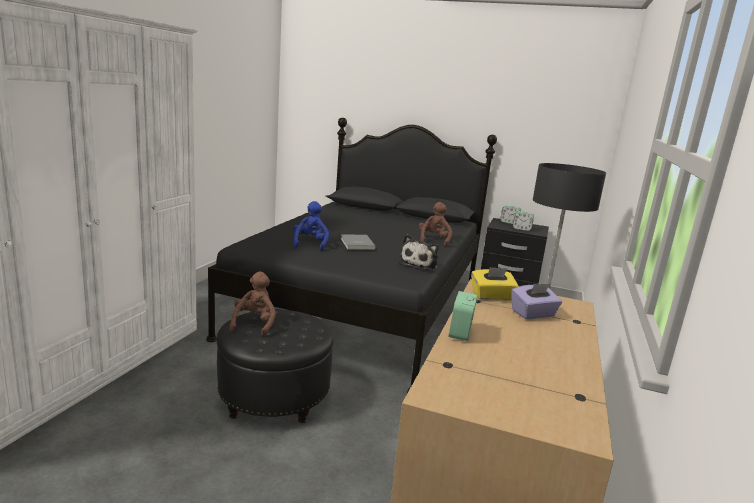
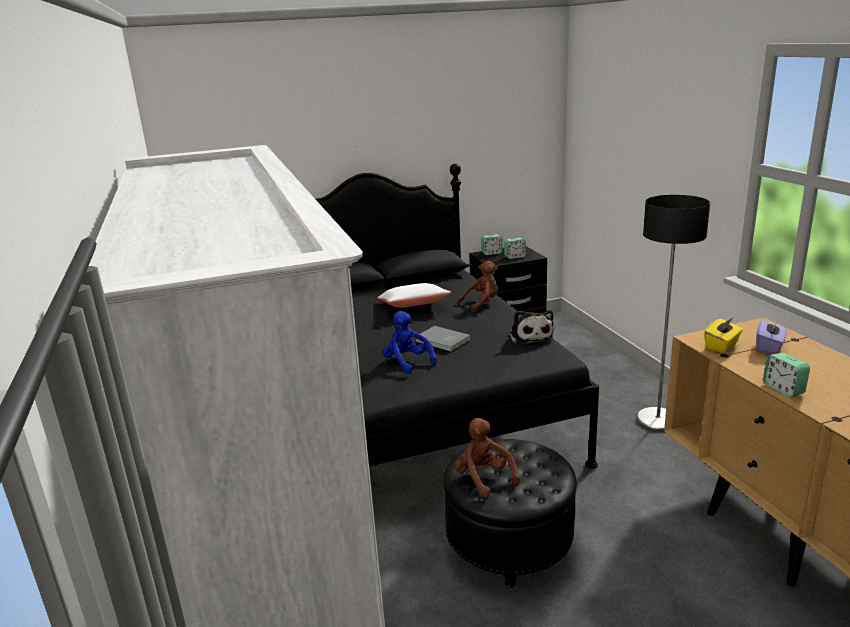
camera: 35 degrees left, 5 degrees up
(386, 227) = (414, 307): none -> white pillow
(434, 241) = (482, 304): brown plush toy -> brown plush toy turned 90 degrees clockwise

